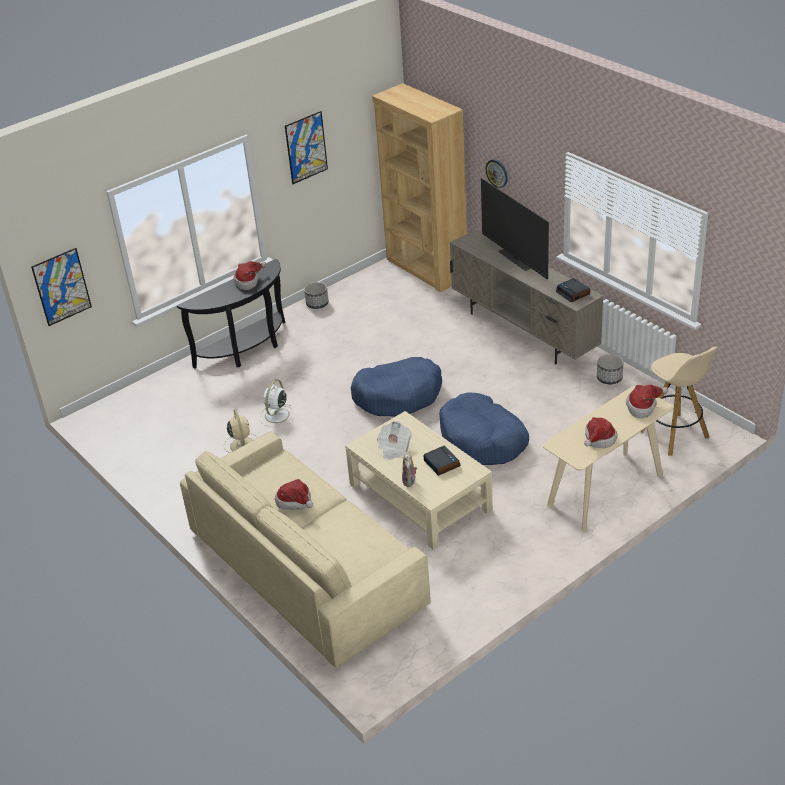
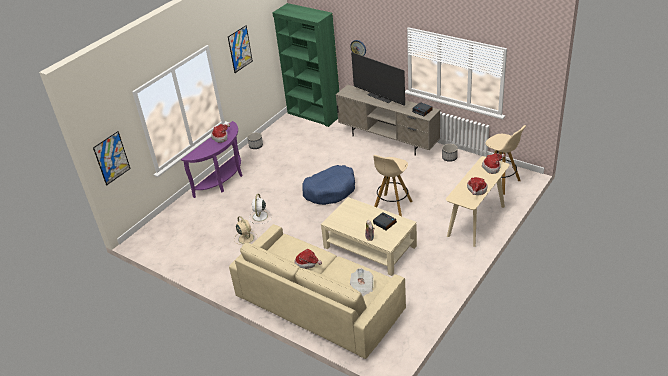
camera: 15 degrees left, 0 degrees up
(247, 350) = (223, 181): black console table -> purple console table
(394, 448) = (351, 220): newspaper -> newspaper (362, 287)
(426, 269) = (314, 114): brown bookcase -> green bookcase
(483, 440) = (392, 206): blue dog bed -> beige stool

